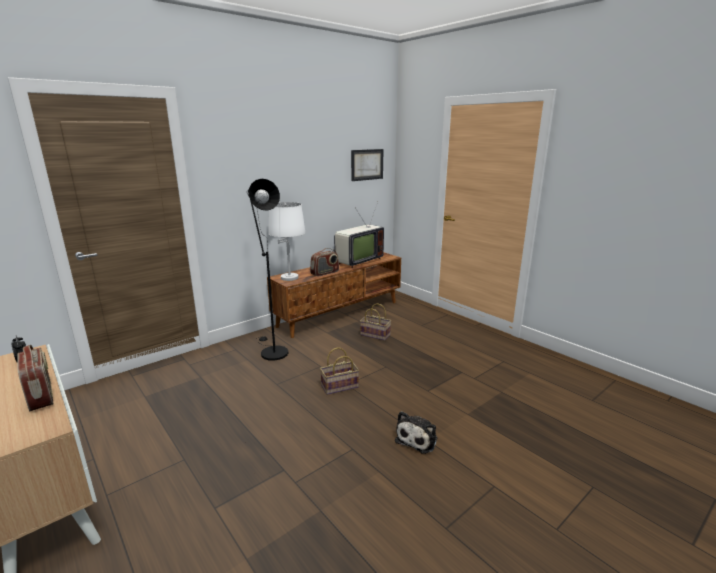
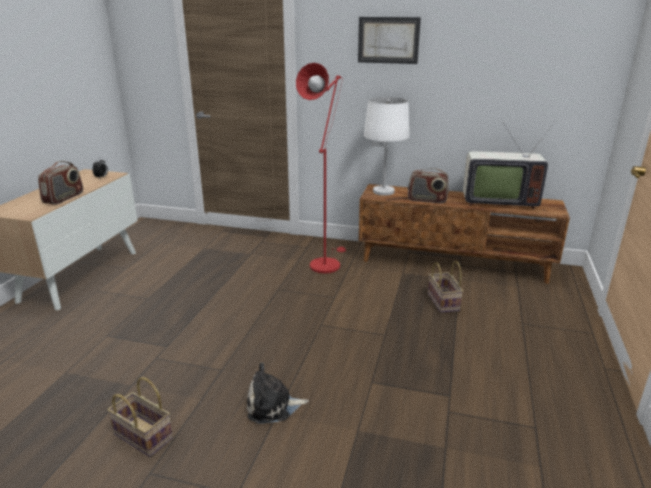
camera: 55 degrees right, 5 degrees up
(271, 351) = (326, 263): black floor lamp -> red floor lamp
(339, 387) = (311, 322): basket -> basket (141, 436)
(367, 164) = (561, 61): picture -> picture (388, 40)

